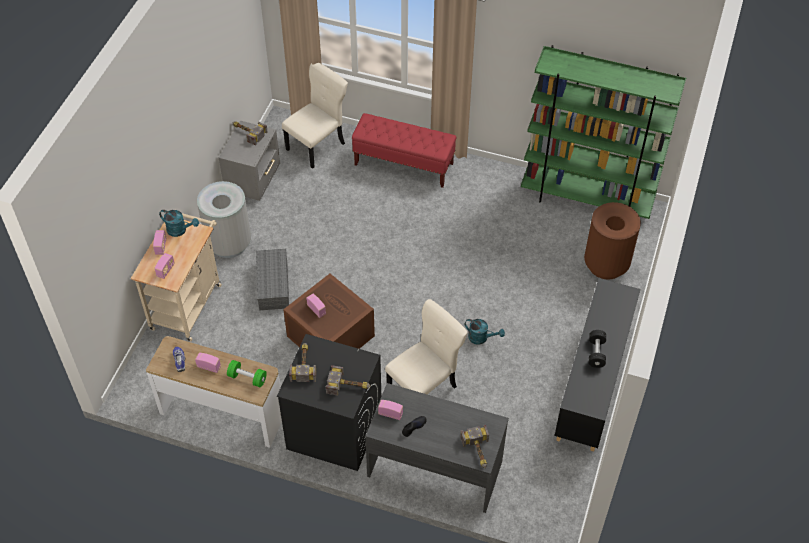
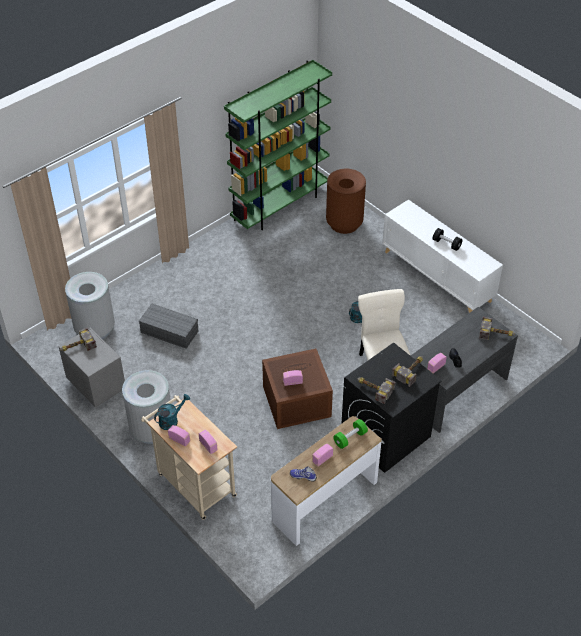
camera: 60 degrees left, 5 degrees down
(272, 284) = (218, 417): grey storage box -> grey storage box (168, 332)
(317, 145) = (95, 329): beige chair -> grey trash can
(404, 164) = (162, 286): red bench -> none
(592, 383) = (437, 276): black cabinet -> white cabinet

